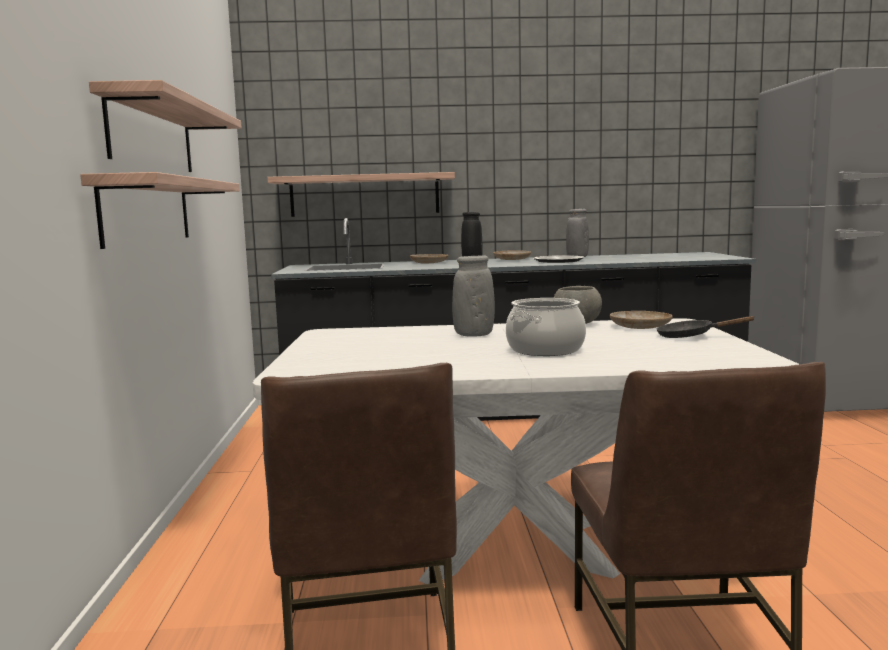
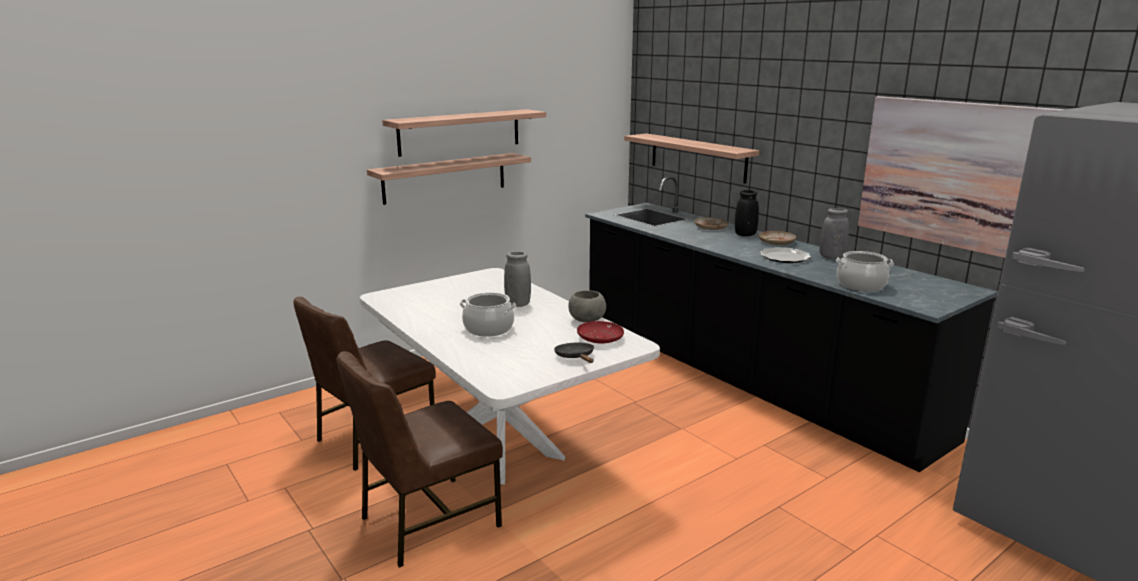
camera: 55 degrees right, 10 degrees up
(640, 326) = (600, 338): beige plate -> red plate
(657, 164) = (955, 174): none -> picture
(660, 259) = (861, 285): none -> cooking pot

